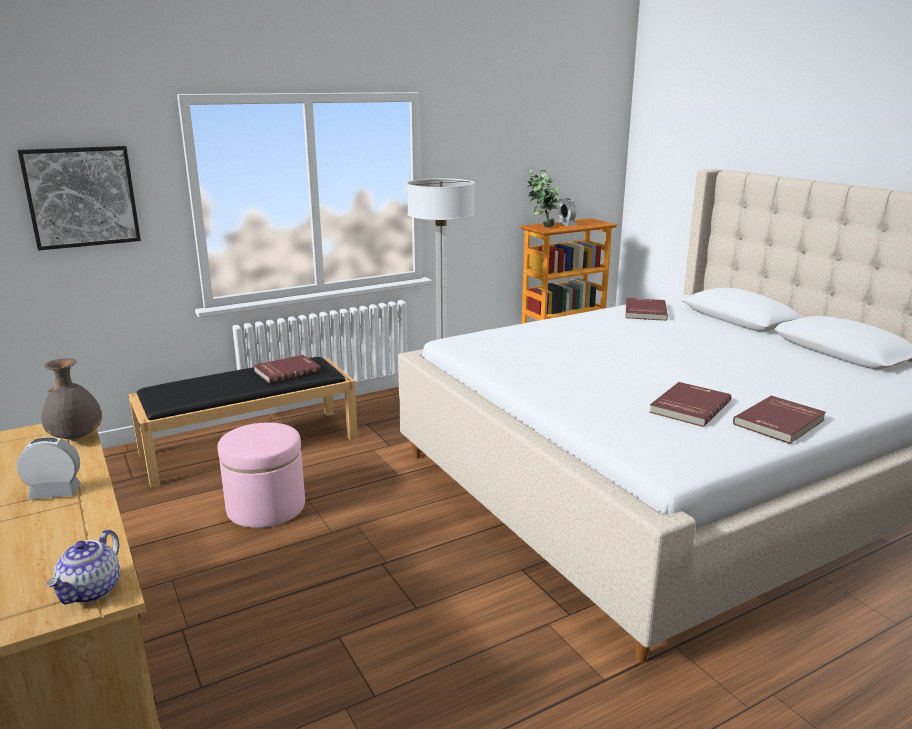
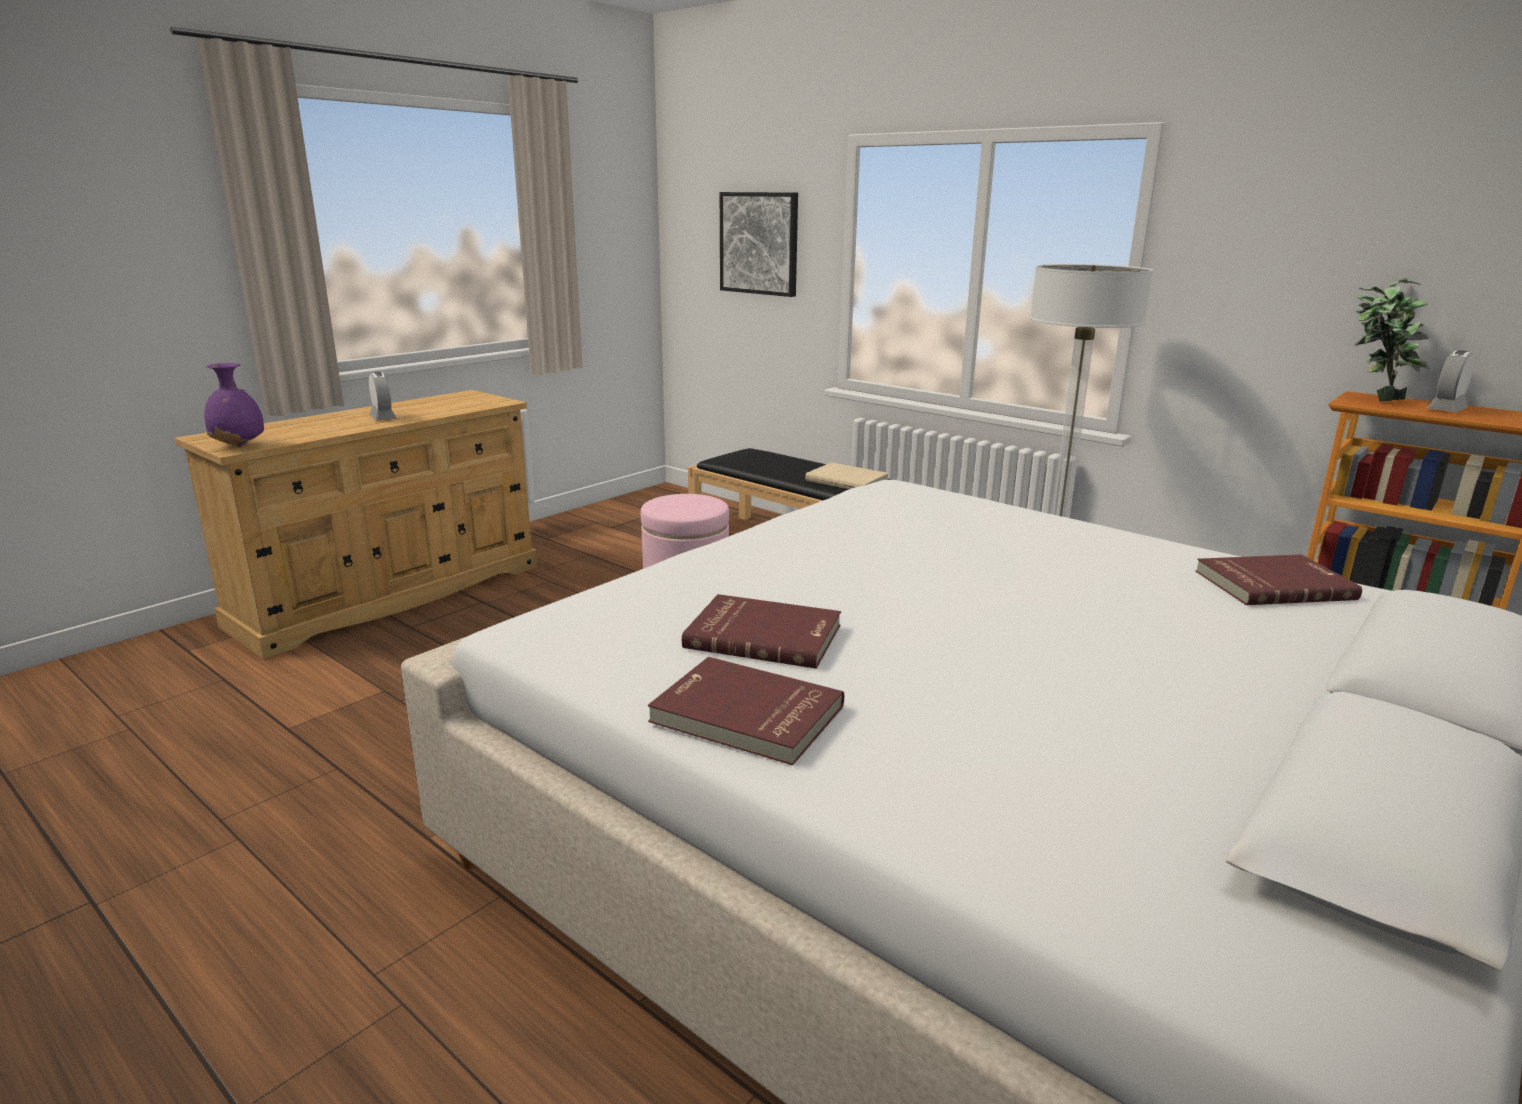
camera: 70 degrees right, 0 degrees up
(76, 438) = (477, 406): grey vase -> none
(91, 591) = (239, 446): teapot -> purple vase
(286, 371) = (847, 480): red book -> beige book

